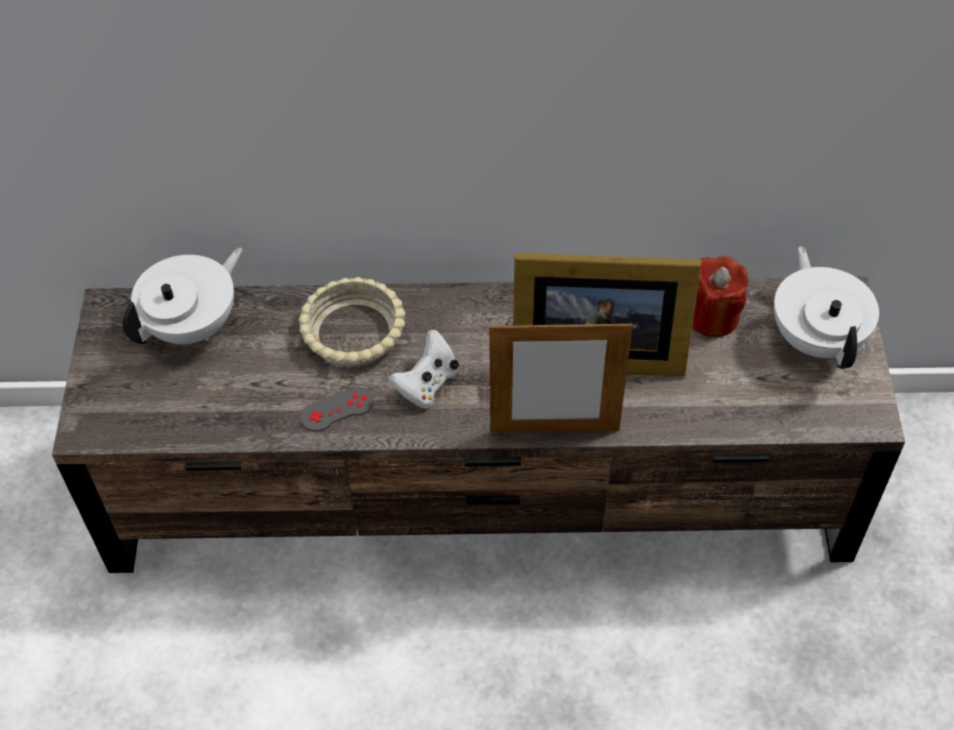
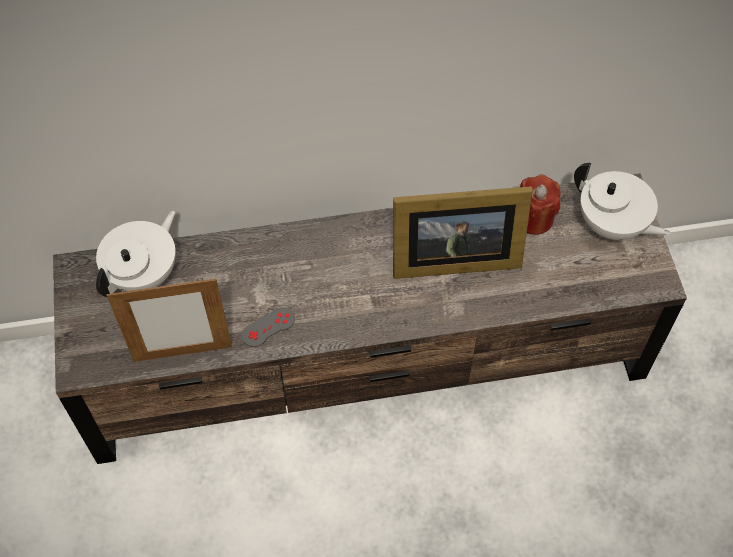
camera: 10 degrees left, 5 degrees up
(353, 332) = (268, 264): beige bowl -> none
(427, 384) = (332, 298): white game controller -> none
(554, 430) = (433, 322): picture frame -> picture frame (183, 353)
(817, 337) = (611, 225): white teapot -> white teapot turned 150 degrees clockwise

